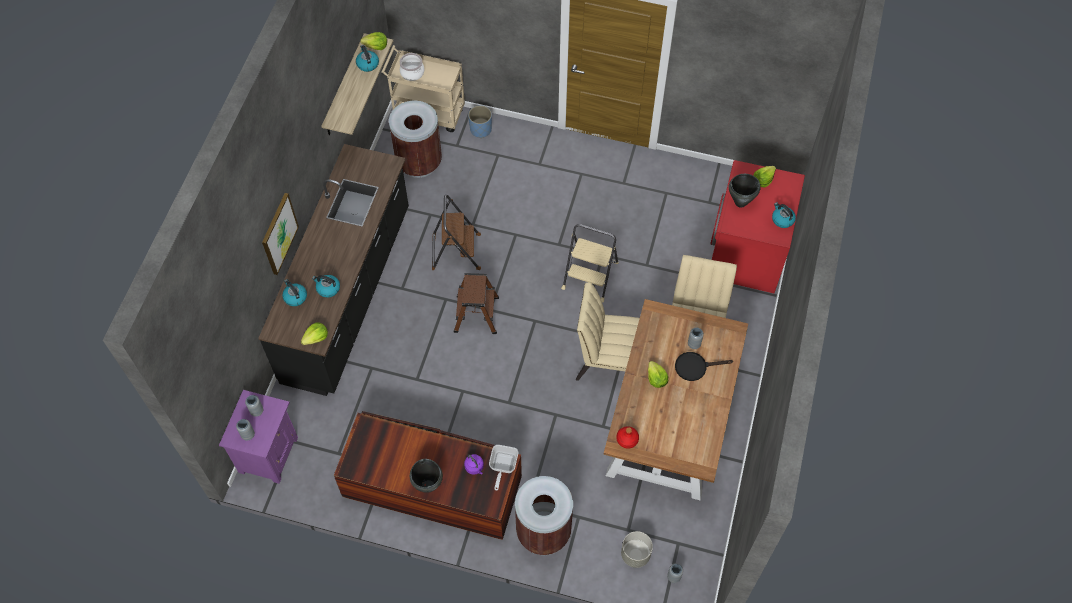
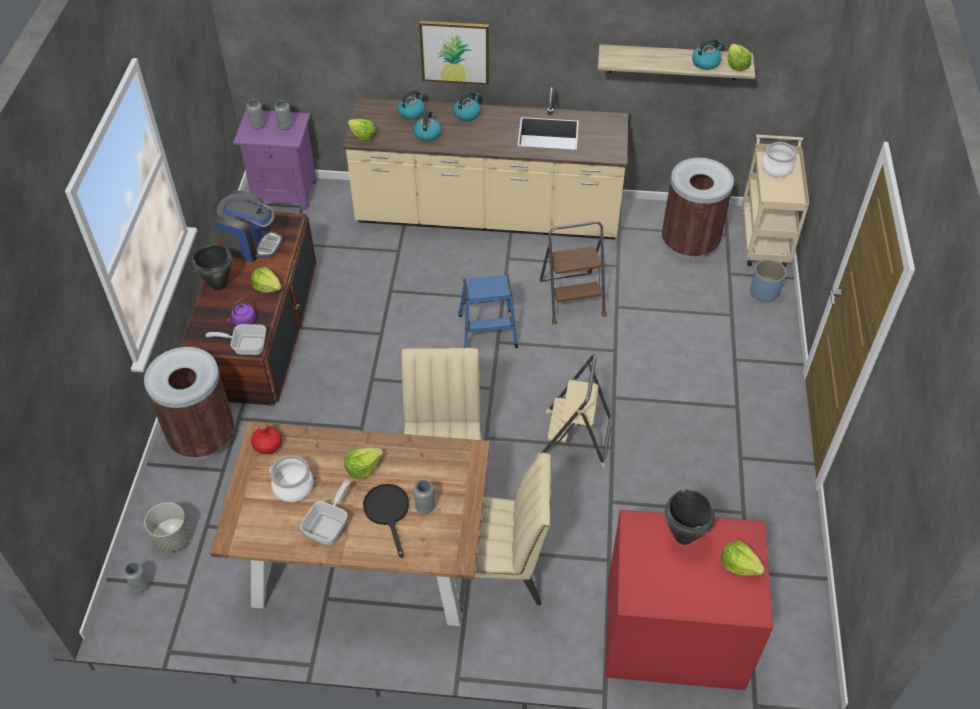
camera: 80 degrees right, 10 degrees down
(348, 295) = (488, 216): black counter -> beige counter
(384, 459) = (250, 244): none -> coffee machine
(439, 447) = (267, 287): none -> lettuce
(476, 314) = (488, 330): brown step ladder -> blue step ladder
(667, 424) = (293, 487): none -> cooking pot
(701, 403) = (329, 525): none -> frying pan
(782, 219) = (668, 598): kettle -> kettle (467, 114)

